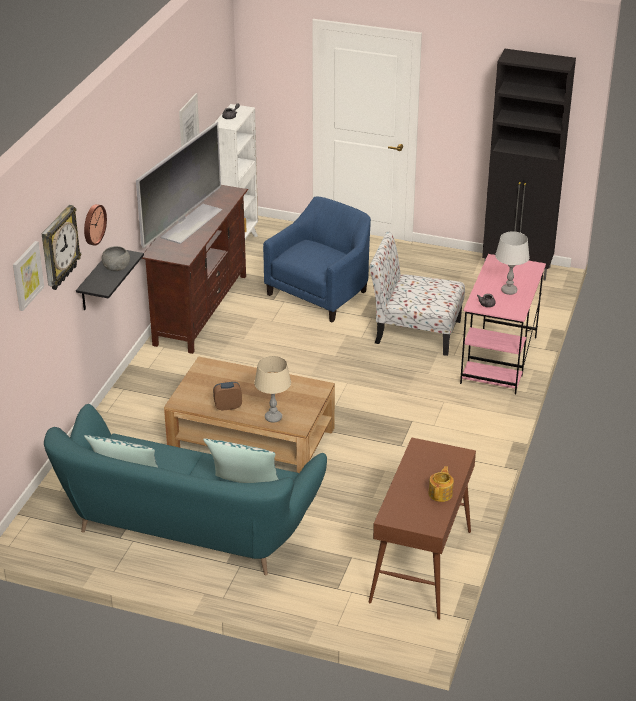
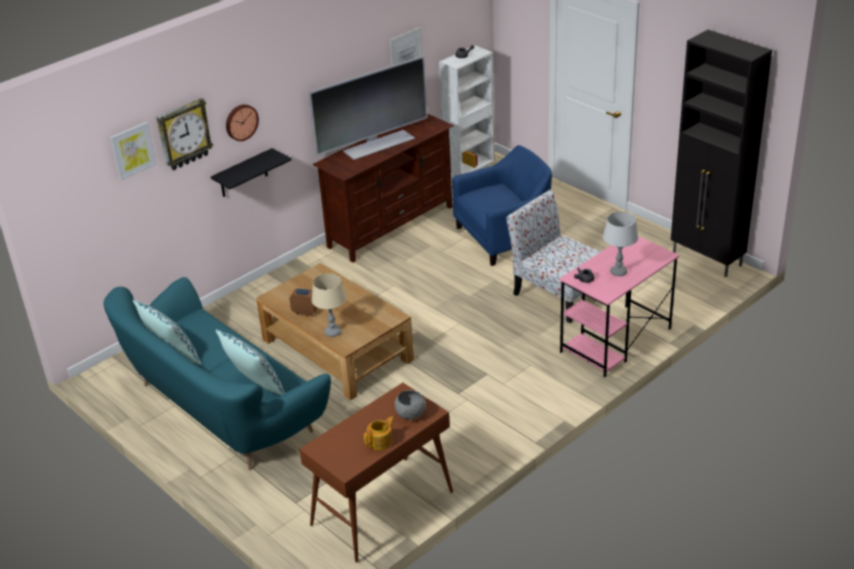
camera: 30 degrees right, 0 degrees up
(116, 268) = (258, 165): grey bowl -> grey bowl (411, 414)

